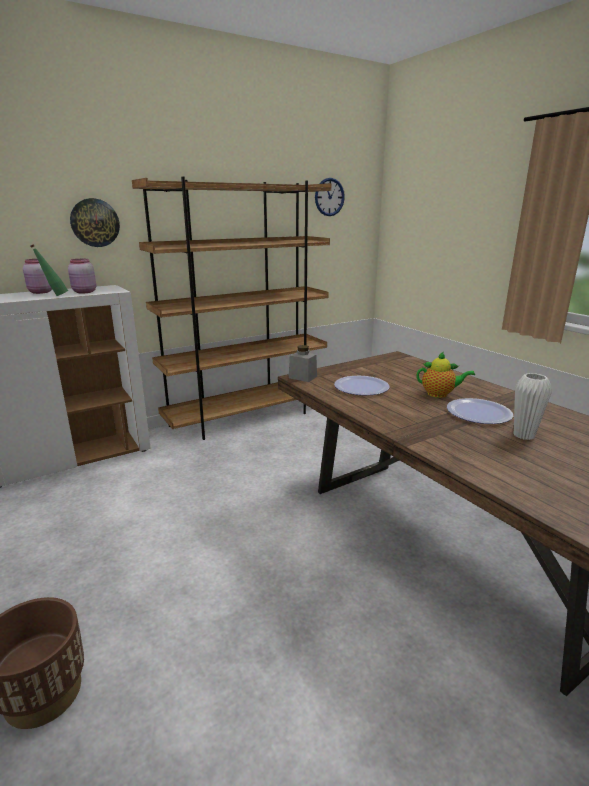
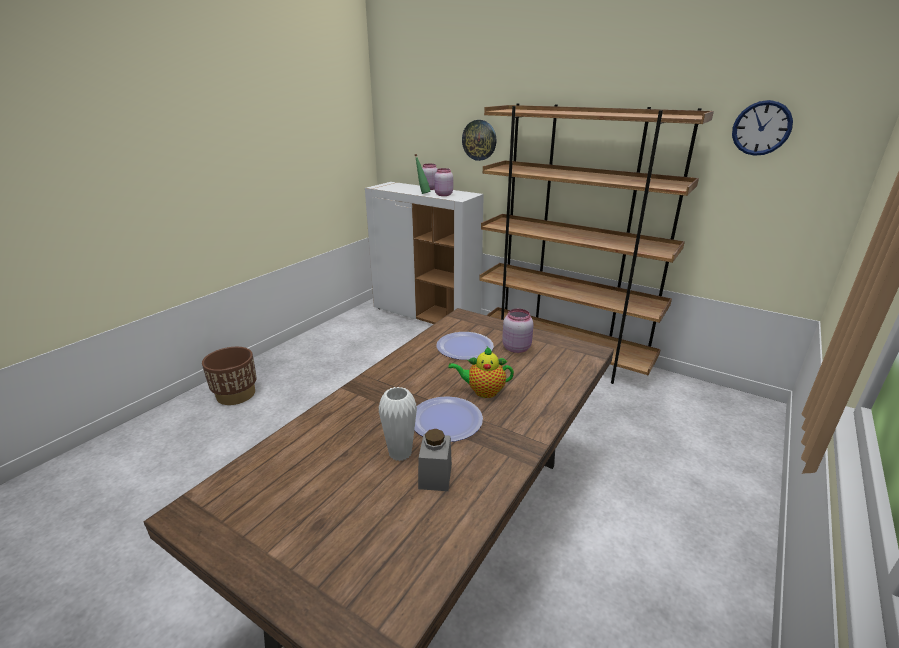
camera: 65 degrees right, 5 degrees up
(302, 377) = (464, 317): grey jar -> grey jar (435, 476)
(376, 372) = (516, 348): none -> pink jar
(440, 394) = (483, 391): teapot -> teapot turned 105 degrees clockwise

